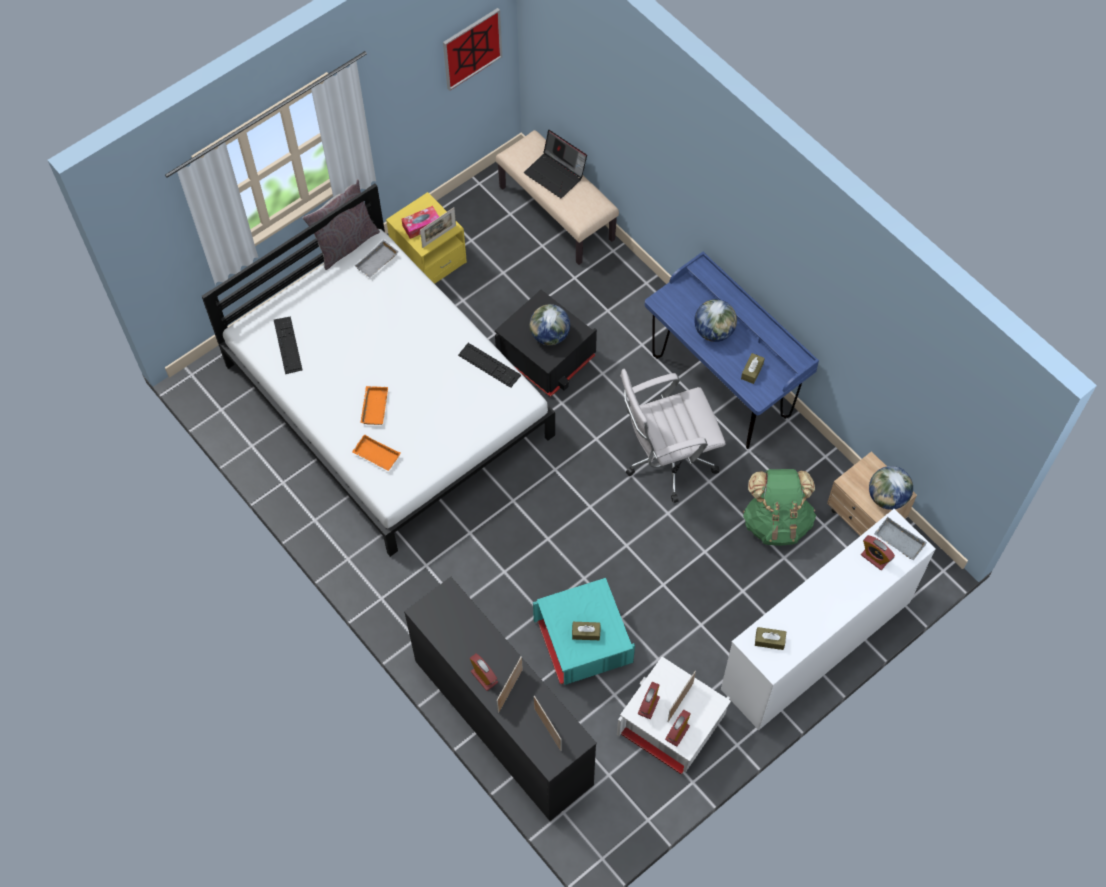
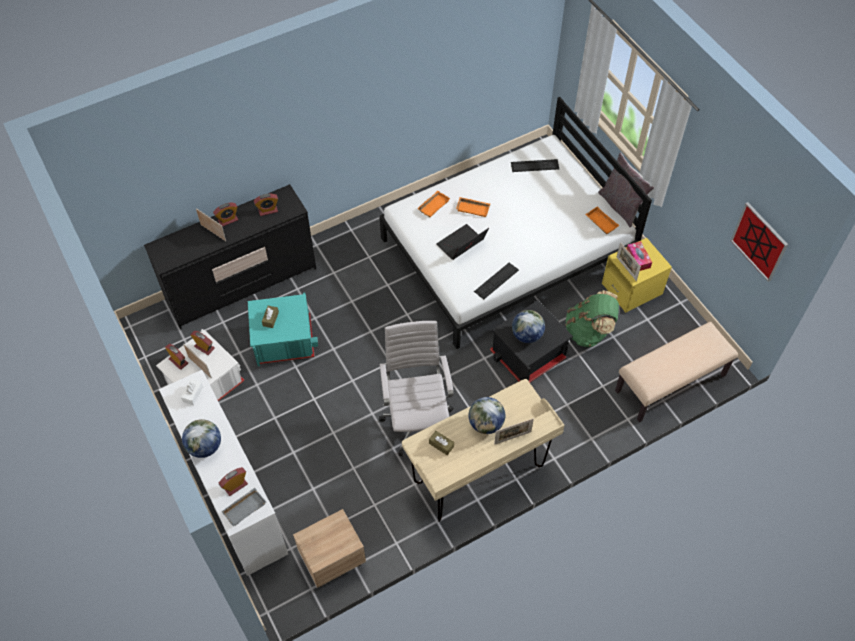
camera: 100 degrees right, 5 degrees down
(377, 263) = (600, 222): grey tray -> orange tray
(457, 628) = (268, 210): none -> alarm clock
(547, 729) = (178, 249): picture frame -> picture frame (512, 438)
(556, 174) = (684, 358): laptop -> laptop (461, 245)
(721, 387) = (479, 475): blue desk -> beige desk
(769, 640) = (193, 394): brown tissue box -> white tissue box
(776, 522) = (345, 490): green backpack -> green backpack (588, 332)
(887, 497) = (316, 547): globe -> globe (205, 447)

